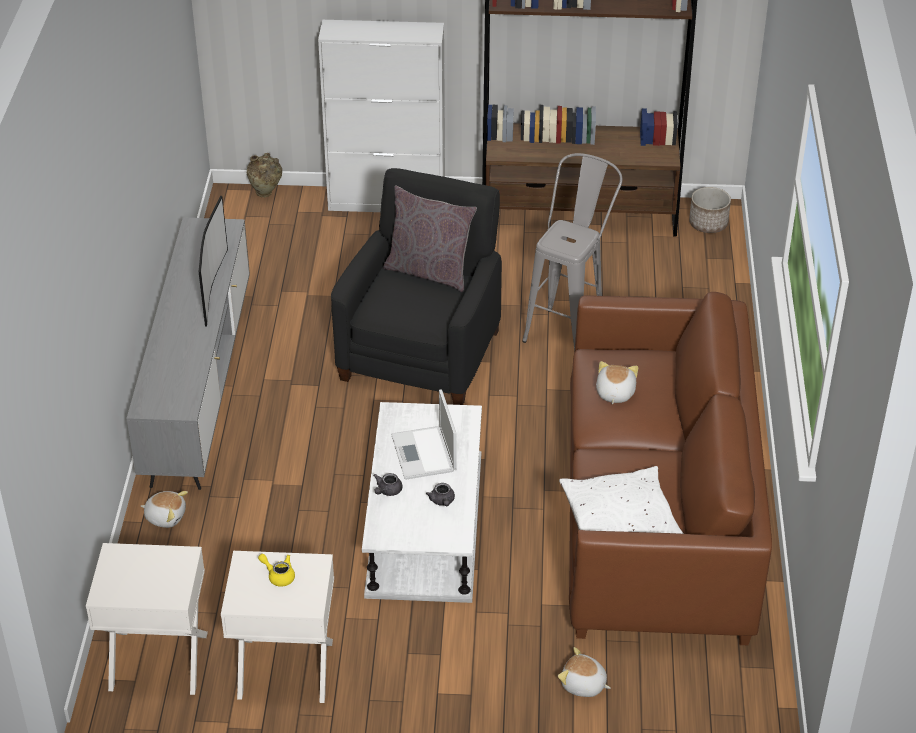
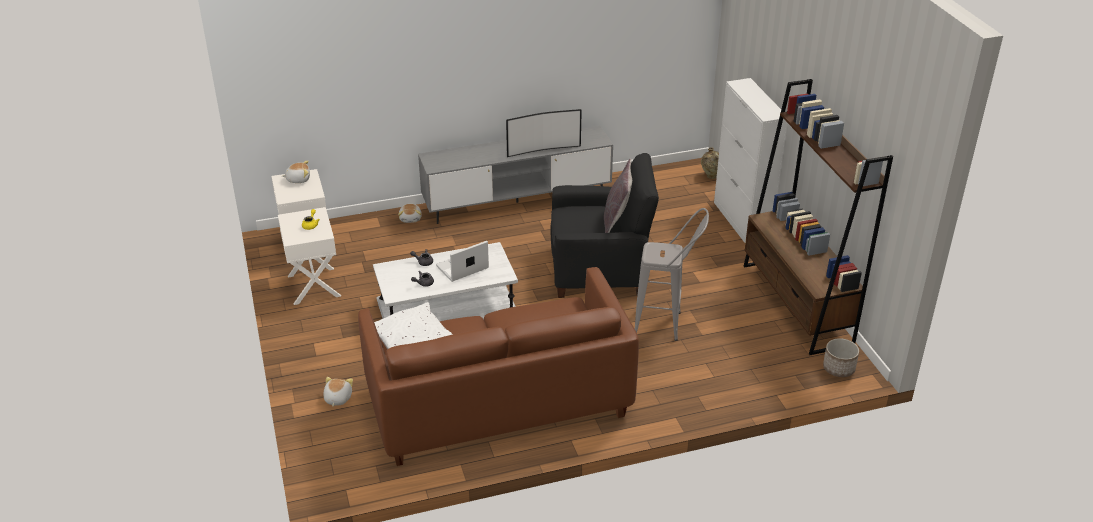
camera: 70 degrees right, 5 degrees down
(614, 393) = (533, 315): plush toy -> plush toy (298, 179)

